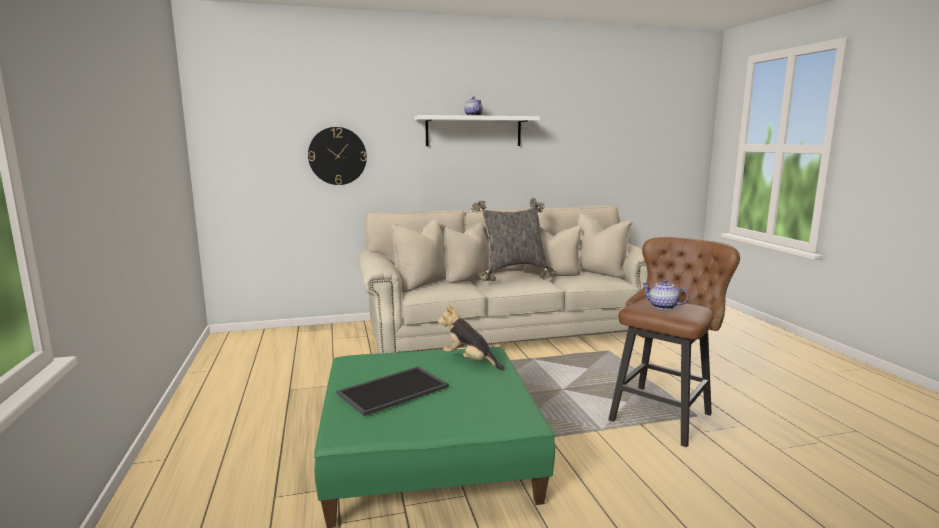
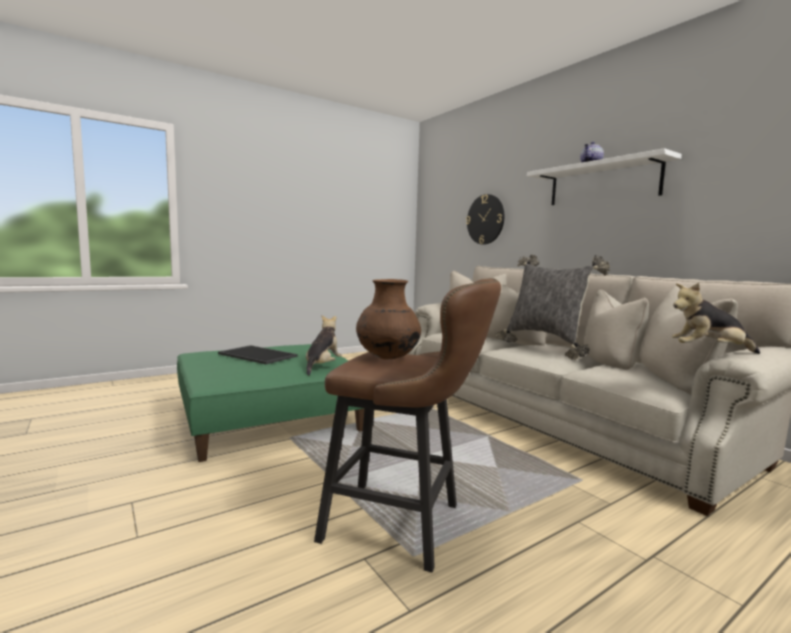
camera: 70 degrees right, 5 degrees down
(634, 252) = (709, 351): none -> plush toy
(662, 307) = (387, 358): teapot -> brown vase

